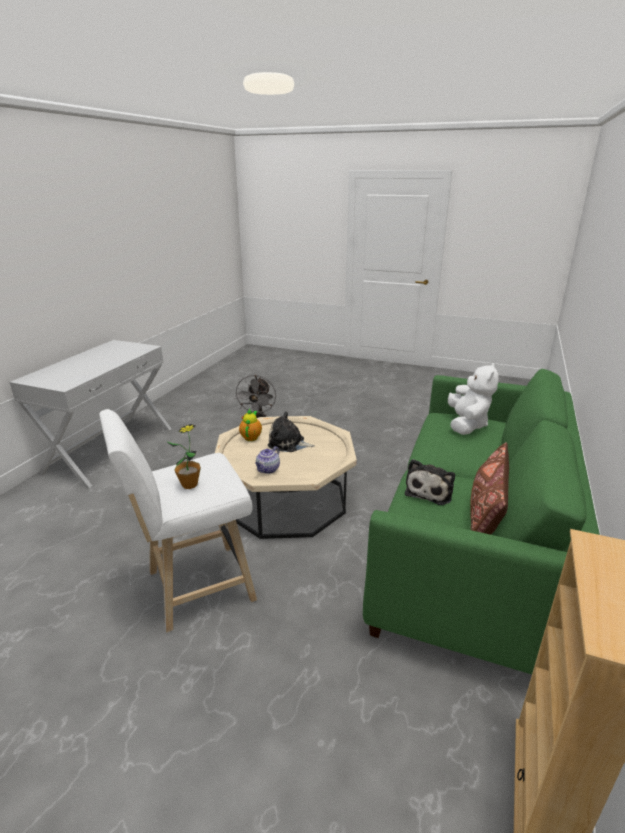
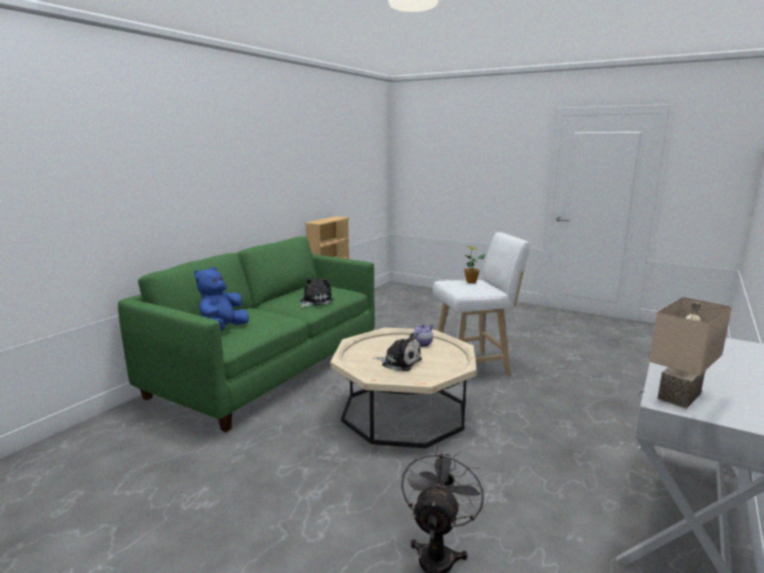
camera: 170 degrees left, 10 degrees down
(135, 350) = (676, 395): none -> beige table lamp
(251, 437) = (439, 372): teapot -> none
(466, 424) = (222, 330): white plush toy -> blue plush toy
(485, 514) = (295, 293): brown pillow -> none

